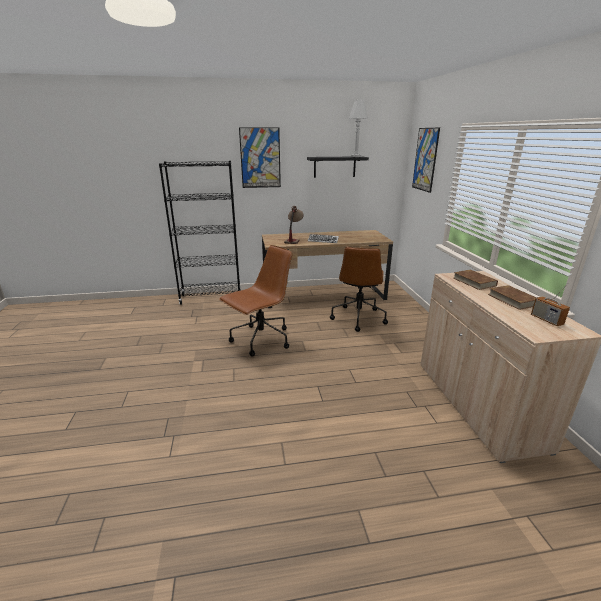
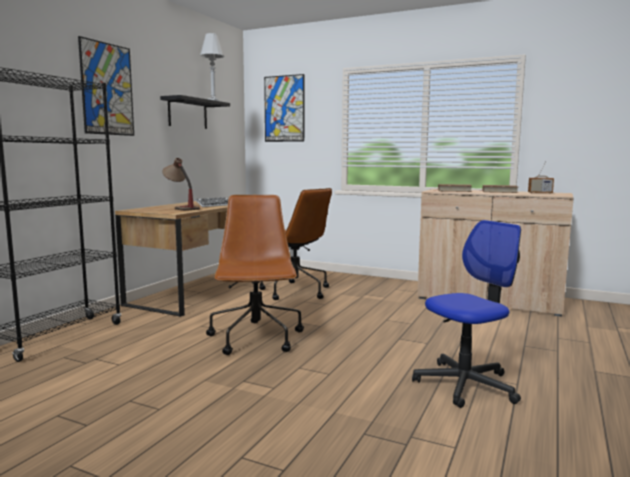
camera: 55 degrees left, 15 degrees down
(262, 438) = (465, 385): none -> office chair

